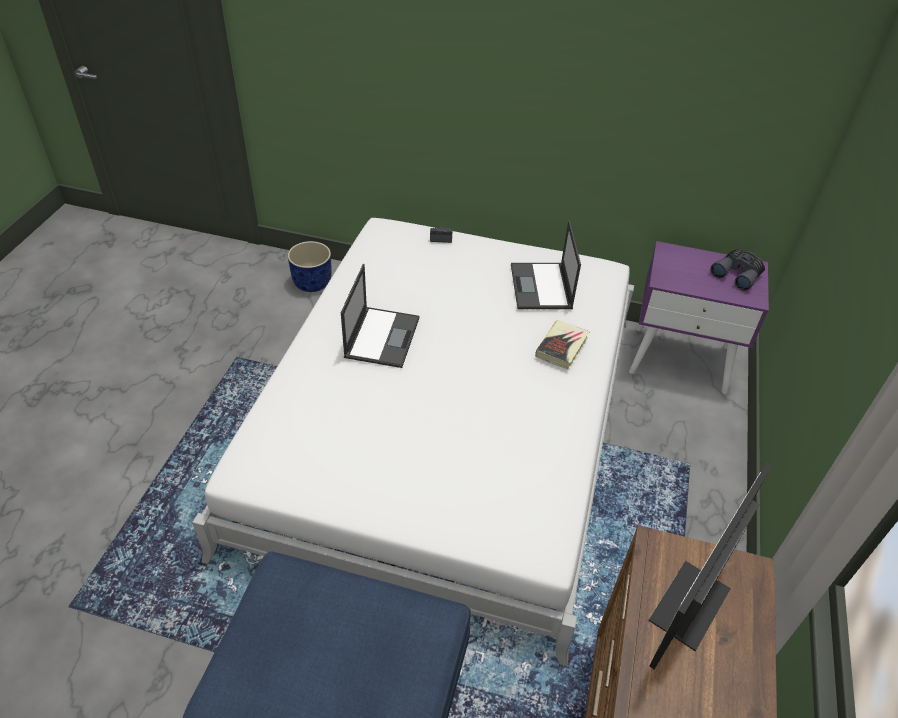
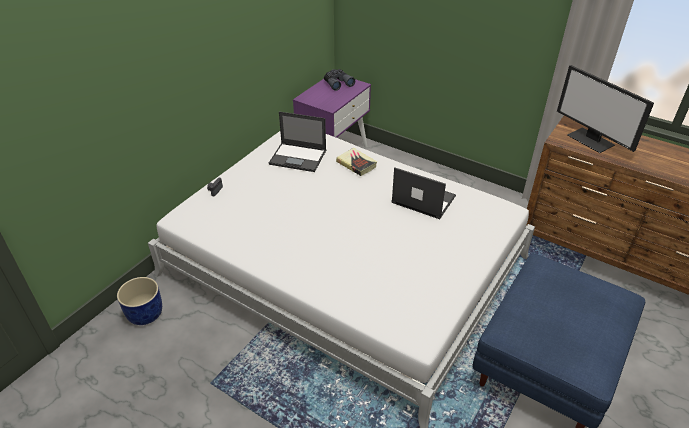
camera: 70 degrees left, 5 degrees down
(382, 336) = (310, 239): laptop -> laptop (422, 199)

